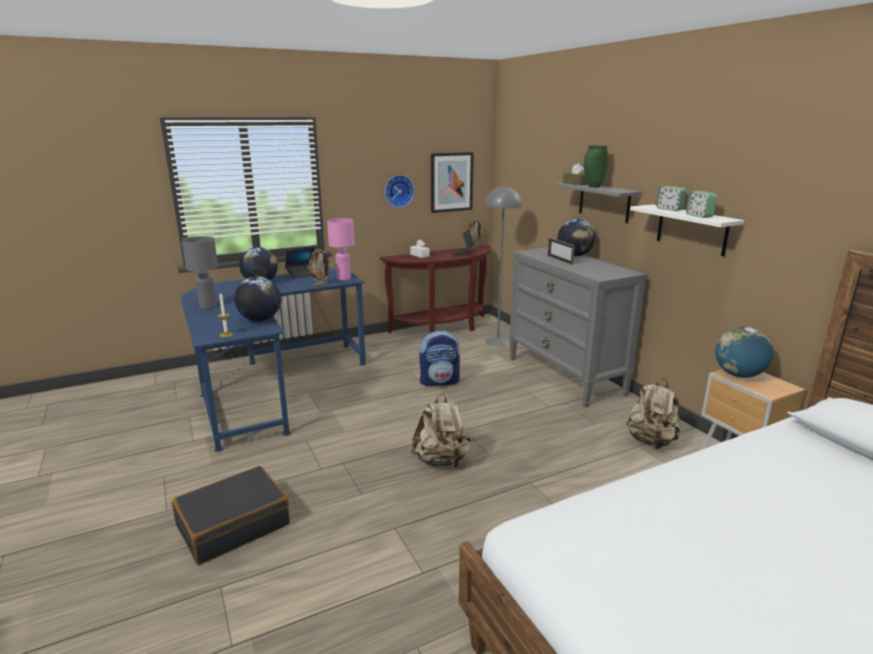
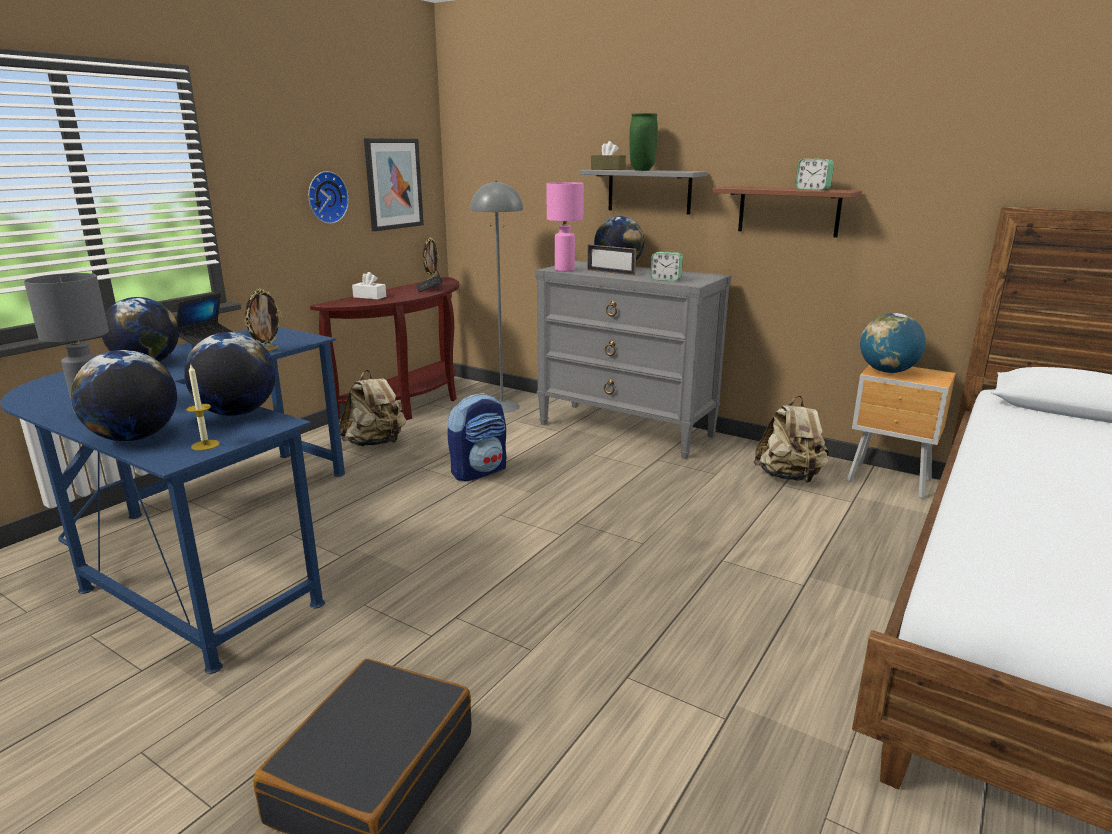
camera: 30 degrees left, 0 degrees up
(206, 324) = (134, 438): none -> globe
(343, 278) = (293, 338): pink table lamp -> pink table lamp (564, 270)
(441, 461) = (591, 569): beige backpack -> beige backpack (375, 443)
(669, 209) = (762, 187): alarm clock -> alarm clock (665, 279)
(691, 229) = (788, 211): white shelf -> brown shelf

